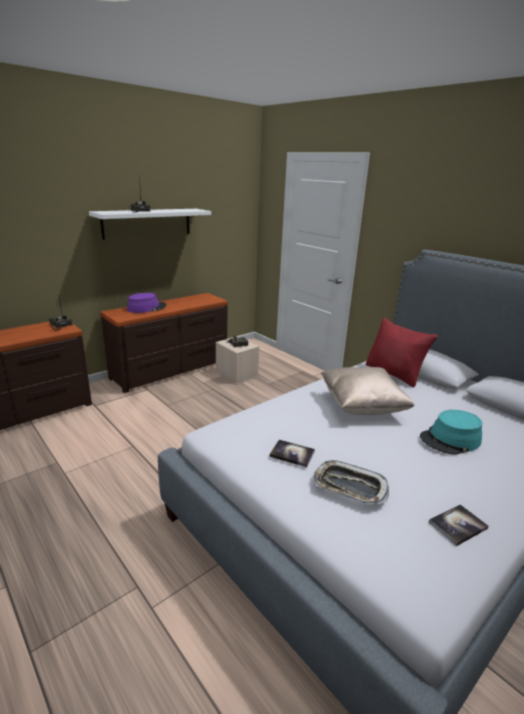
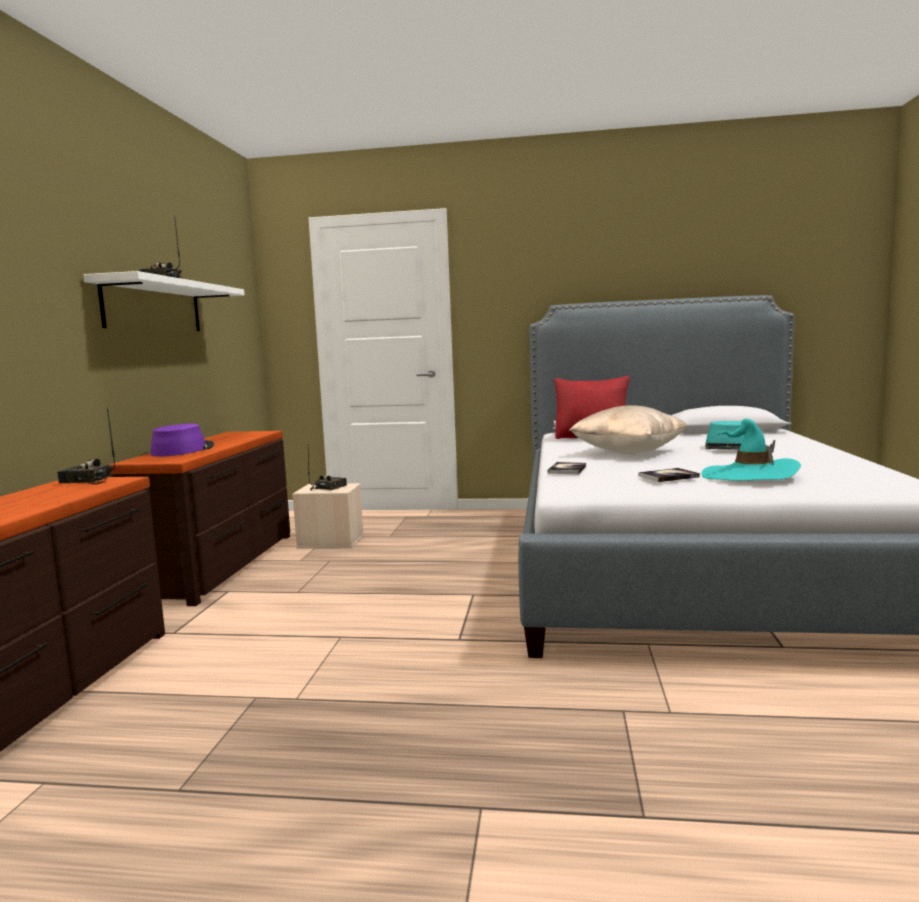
camera: 40 degrees left, 15 degrees down
(349, 487) = (749, 476): tray -> turquoise hat
(457, 525) = (844, 468): book -> book (567, 469)

